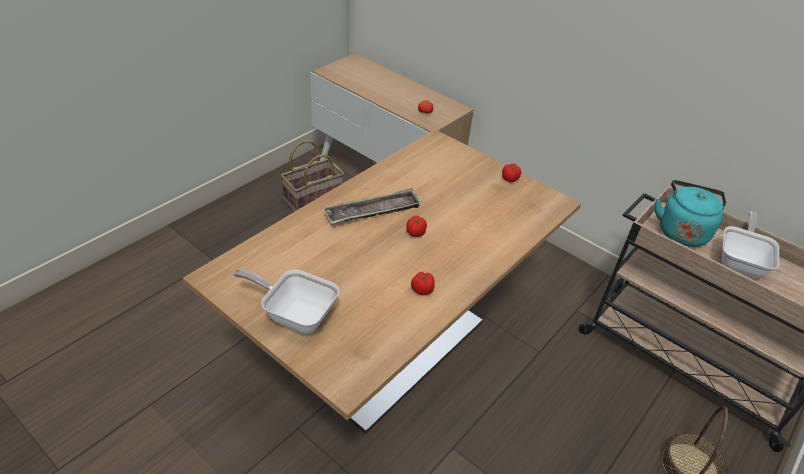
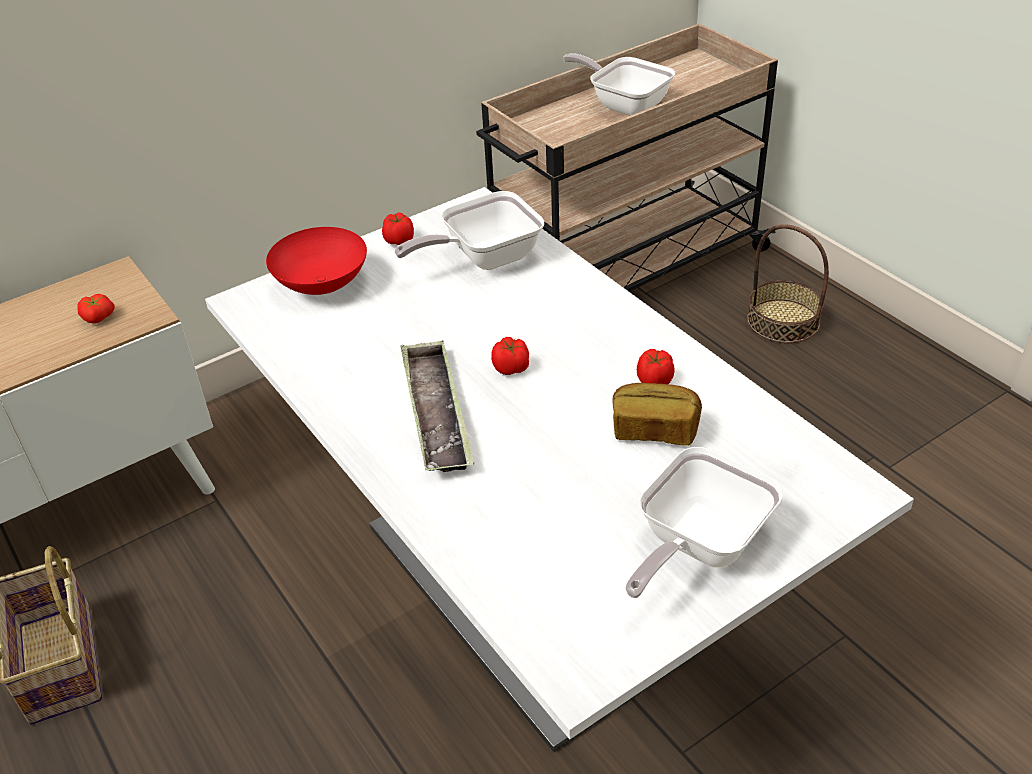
camera: 70 degrees left, 0 degrees up
(380, 292) = (654, 429): none -> bread
(391, 346) = (527, 586): brown dining table -> white dining table
(458, 160) = (323, 286): none -> red bowl
(508, 211) = (484, 258): none -> frying pan
(681, 231) = (555, 129): turquoise kettle -> none

